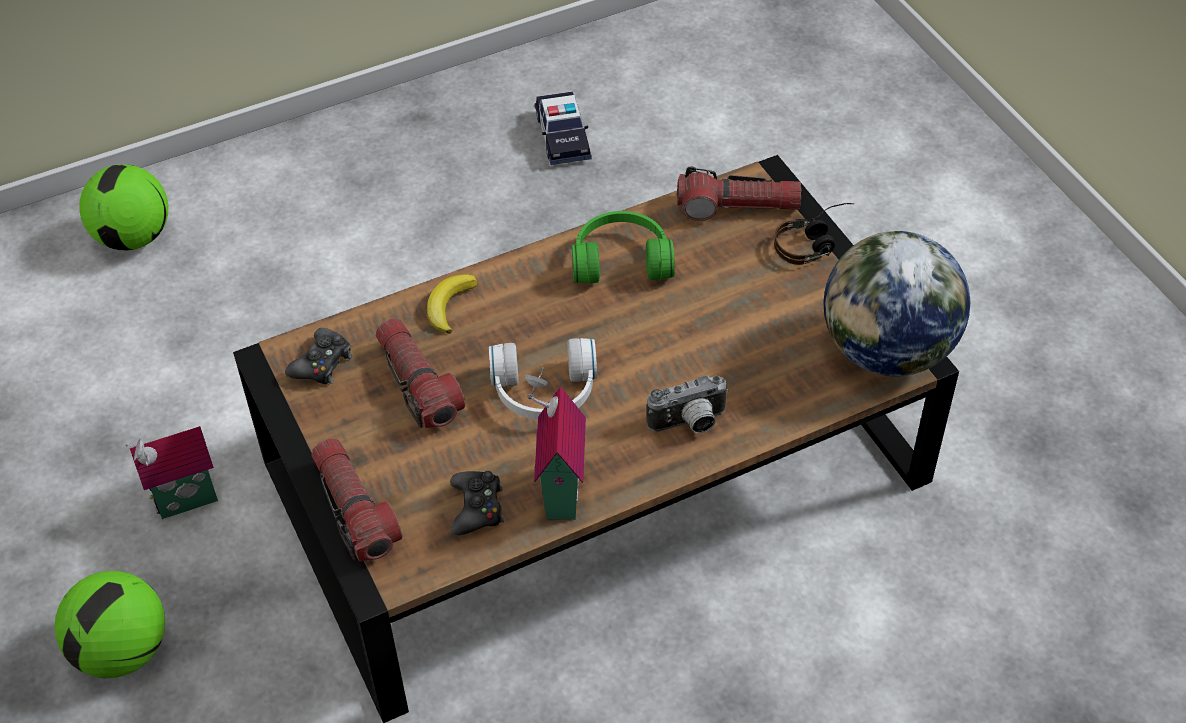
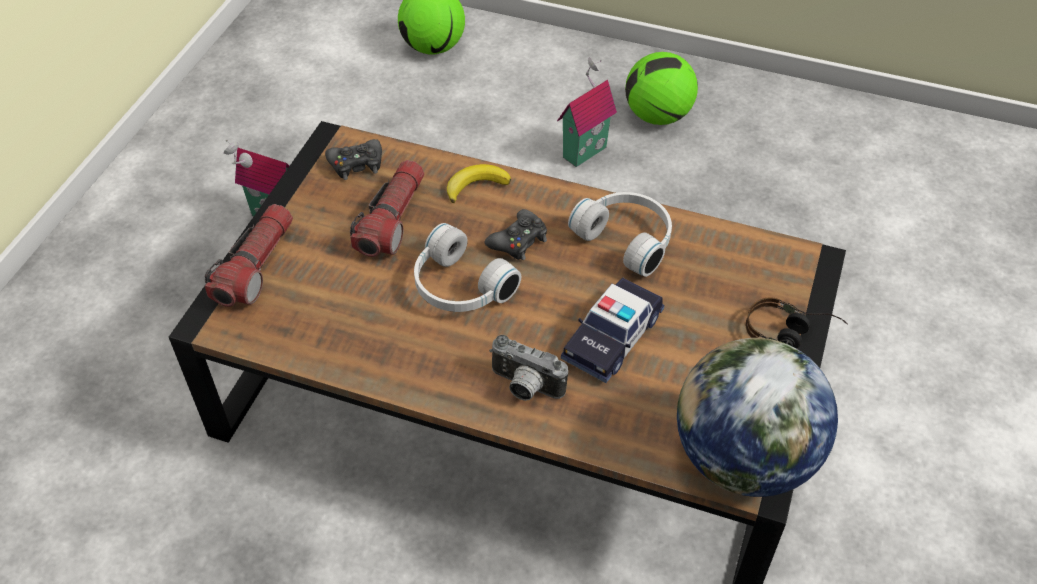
camera: 45 degrees right, 0 degrees up
(122, 651) = (144, 272): football -> football (657, 116)
(477, 508) = (321, 325): black game controller -> black game controller (518, 241)
(557, 491) = (381, 357): toy house -> toy house (582, 150)
(562, 136) = (770, 159): toy car -> toy car (612, 337)
(621, 259) = (627, 238): green headphones -> white headphones
(737, 207) = (762, 264): flashlight -> none

